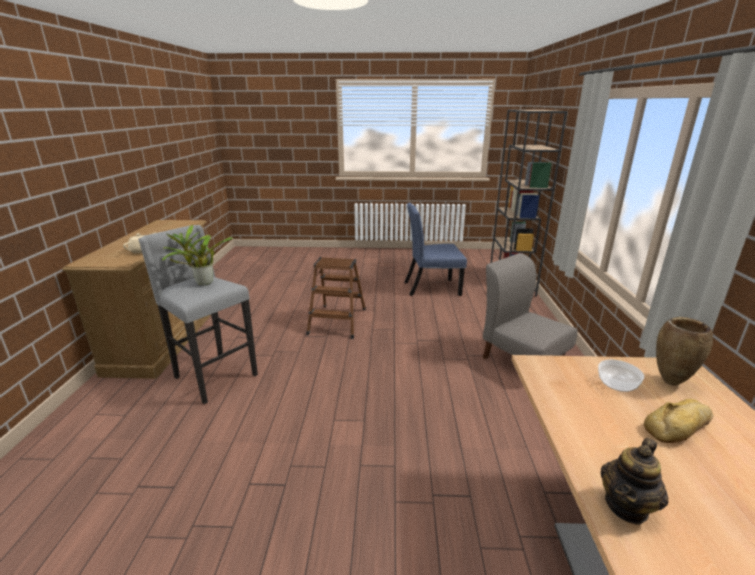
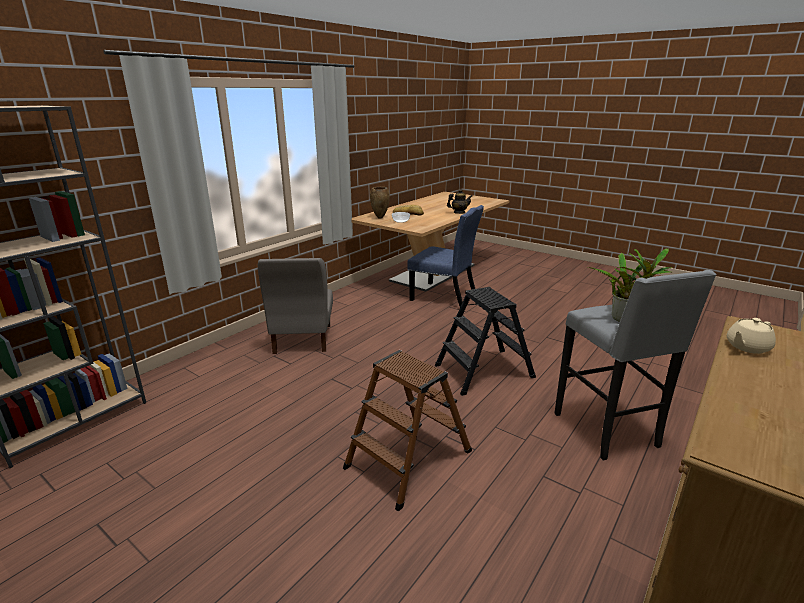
camera: 145 degrees left, 0 degrees up
(333, 393) = (484, 371): none -> black step ladder
(433, 288) = (181, 467): blue chair -> blue chair (443, 297)

